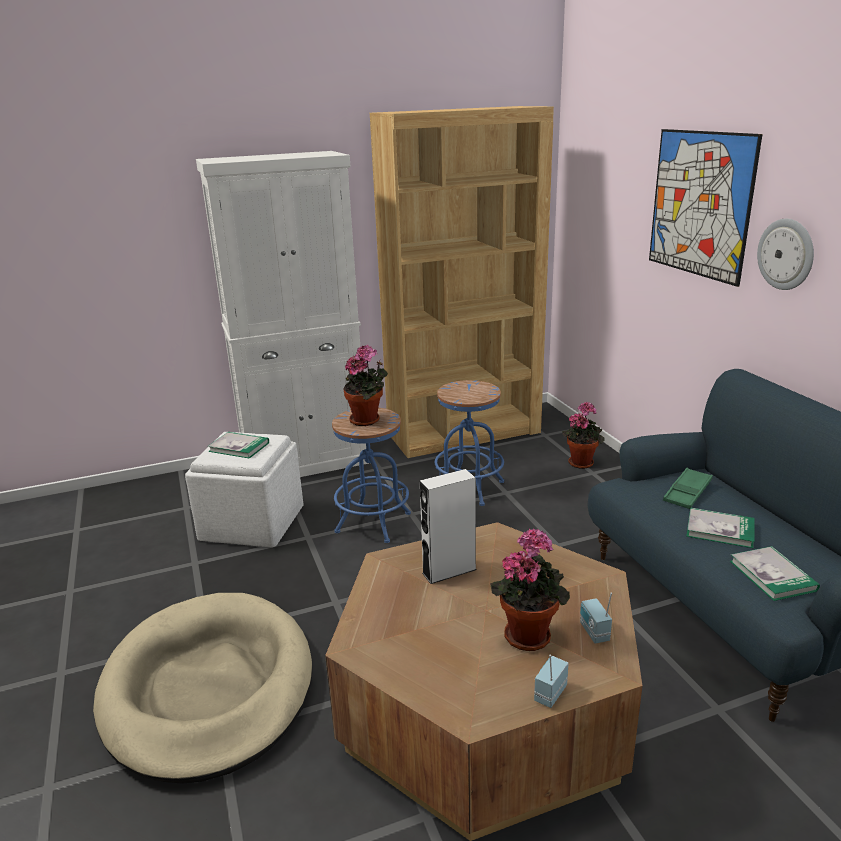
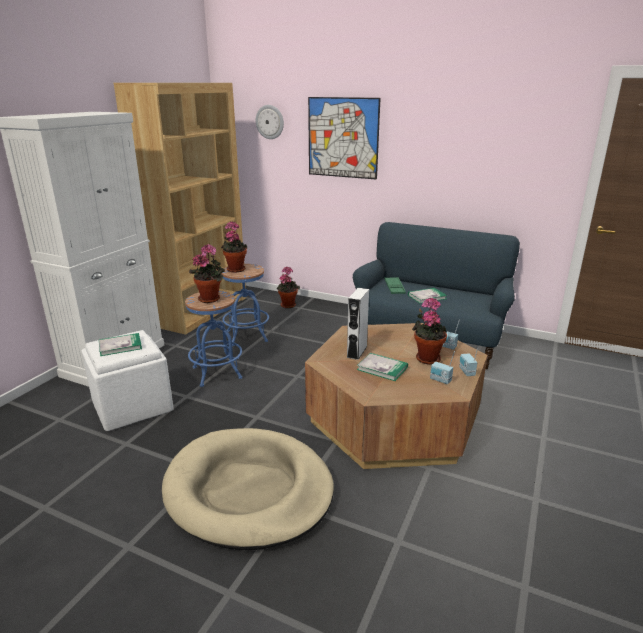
camera: 45 degrees left, 0 degrees up
(462, 387) = (235, 269): none -> potted plant
(484, 682) = (440, 380): none -> radio
(772, 575) = (466, 305): book -> book (382, 368)
(786, 254) = (404, 158): wall clock -> wall clock (270, 122)

